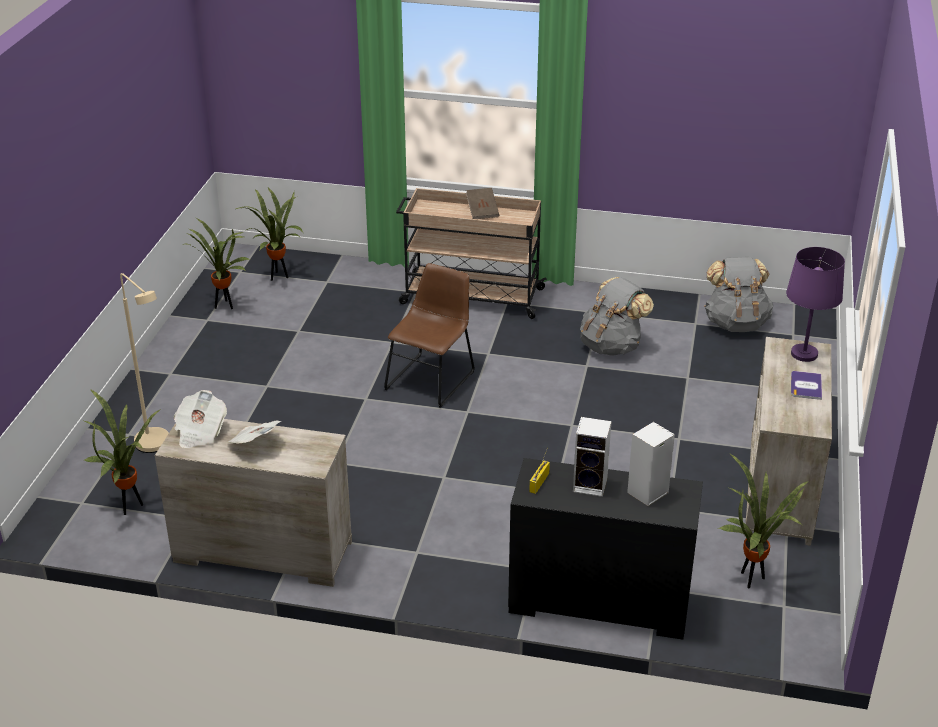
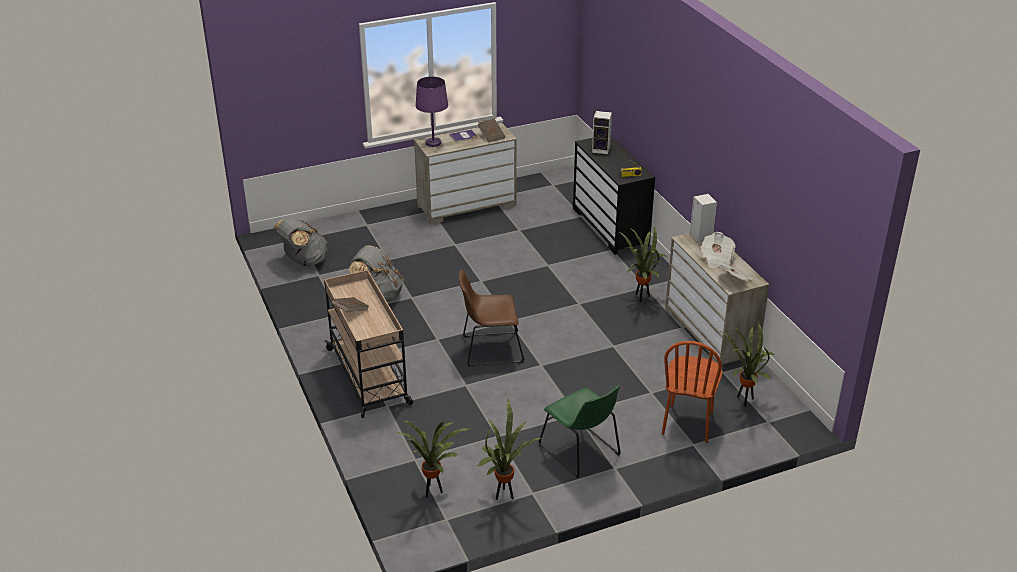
camera: 125 degrees left, 0 degrees up
(157, 447) = (688, 423): beige floor lamp -> brown chair
(215, 365) = (581, 452): none -> green chair
(591, 485) = (614, 163): speaker -> speaker (700, 236)
(750, 578) = (544, 196): potted plant -> potted plant (641, 298)
(787, 410) = (491, 136): none -> brown book

